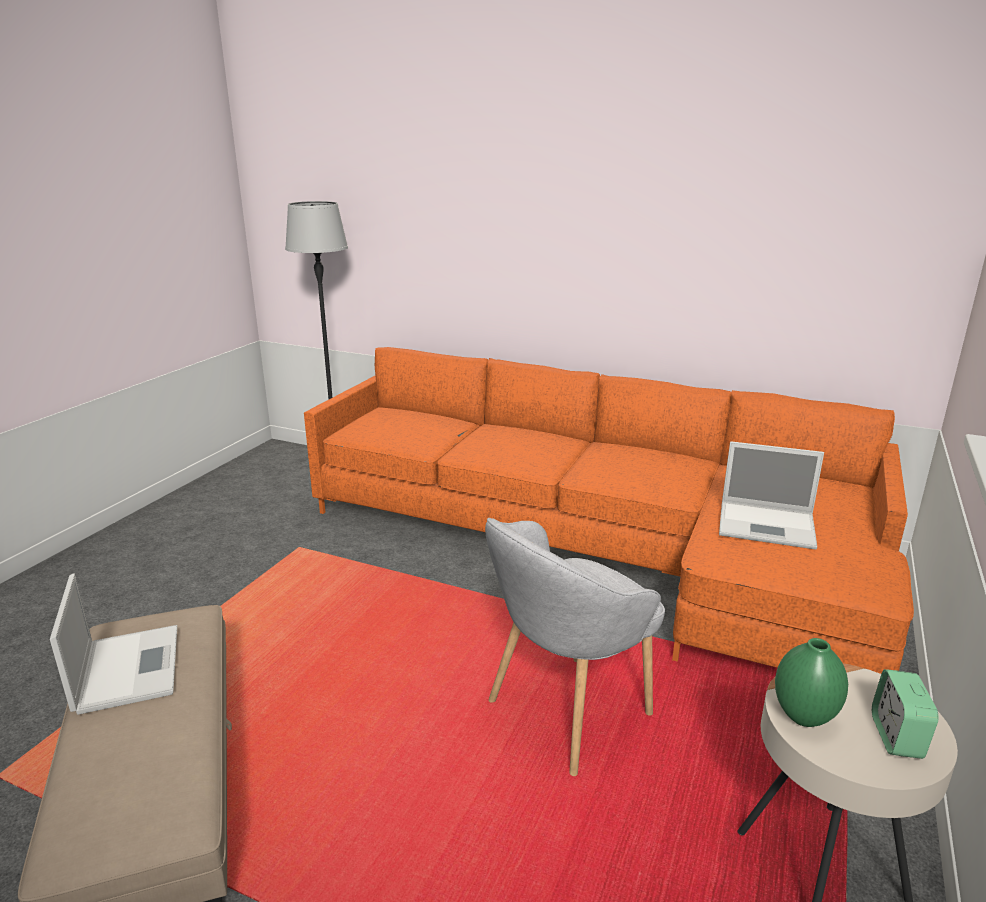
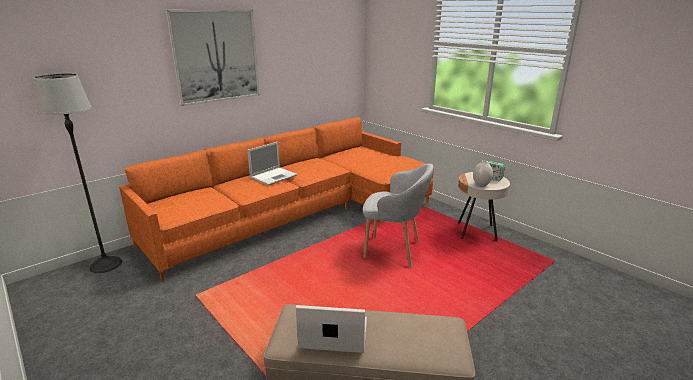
camera: 65 degrees left, 0 degrees up
(552, 203) = (216, 56): none -> picture
(566, 713) = (394, 251): grey armchair -> grey armchair turned 60 degrees counterclockwise
(768, 525) = (375, 163): laptop -> laptop (274, 176)
(803, 717) = (481, 185): green vase -> white vase

